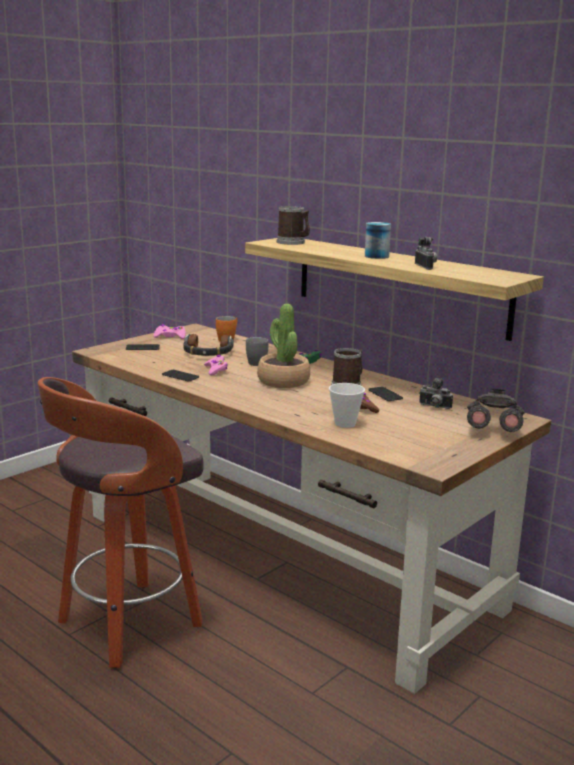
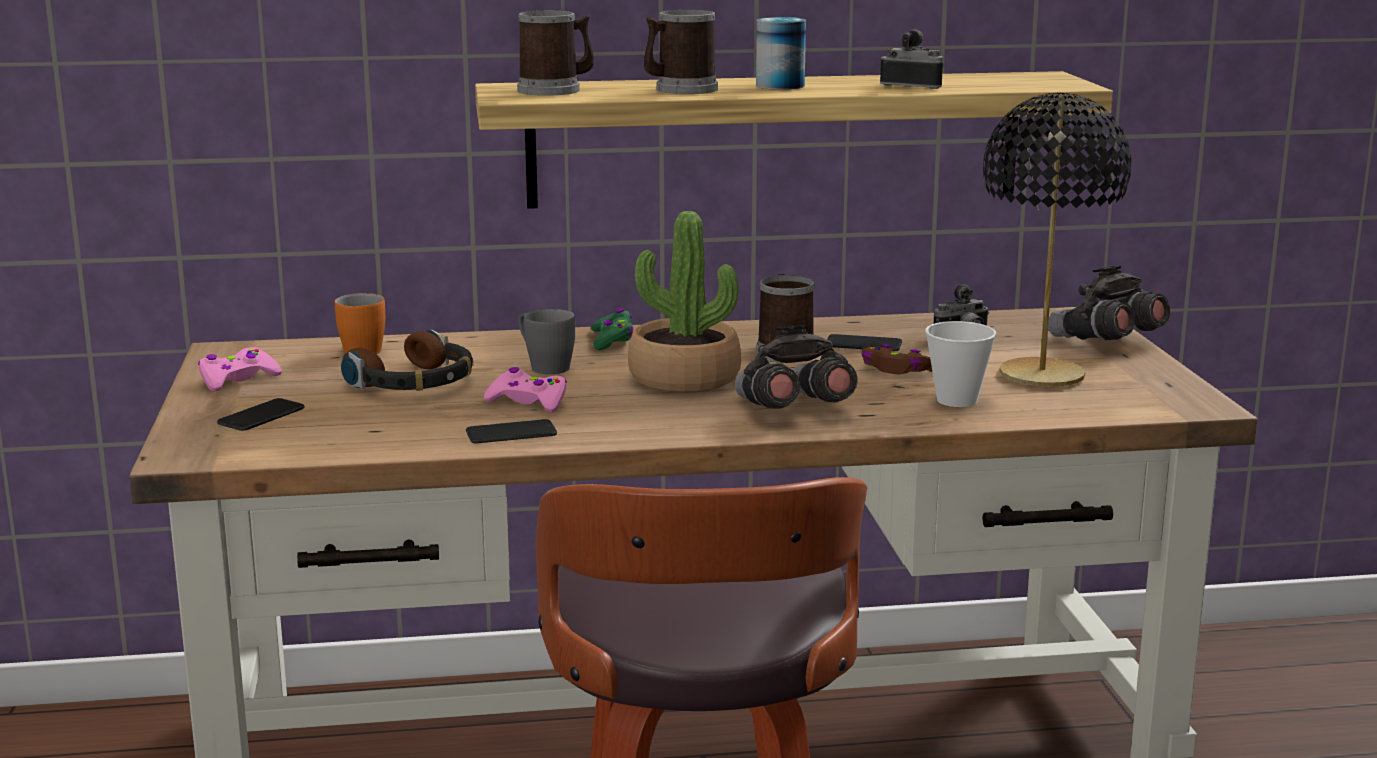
camera: 50 degrees left, 0 degrees up
(279, 403) = (792, 409): none -> grey binoculars
(332, 250) = (680, 90): none -> mug
(410, 430) = (1041, 376): none -> black table lamp

